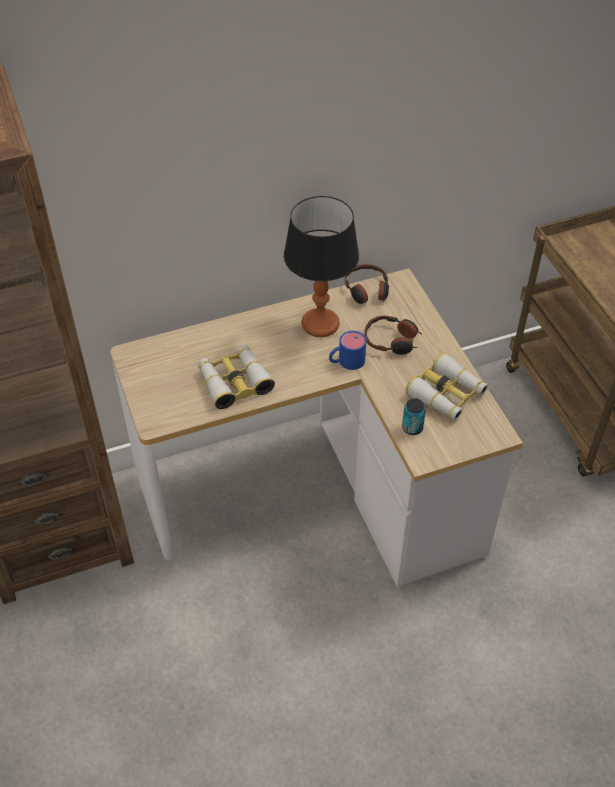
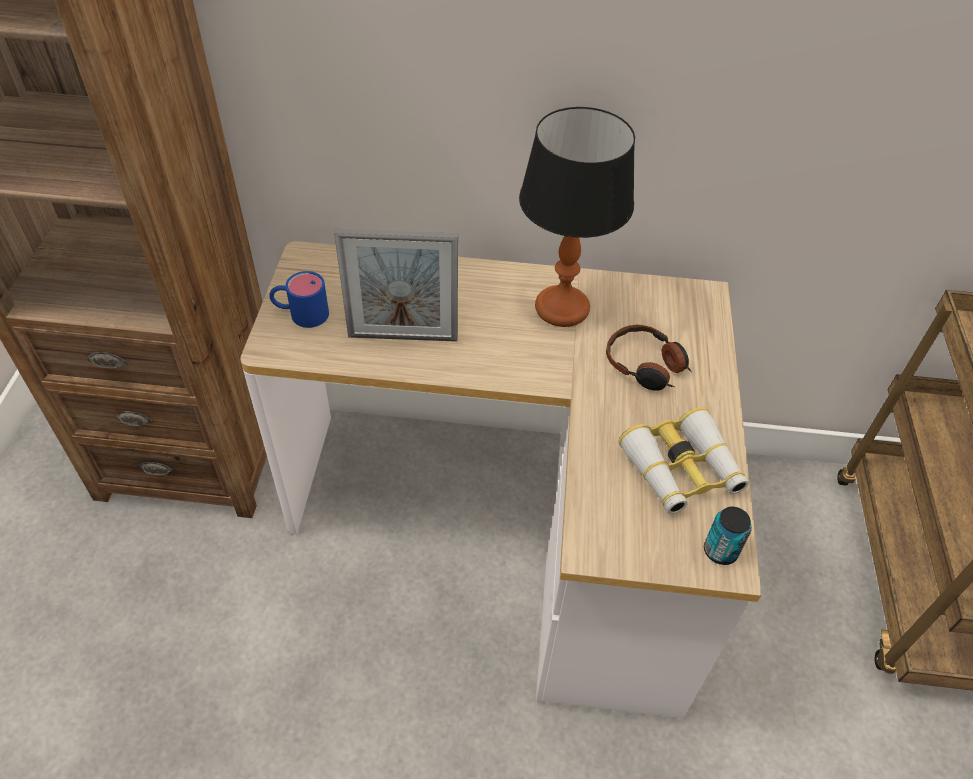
camera: 25 degrees right, 0 degrees up
(234, 382) = (403, 337): binoculars -> picture frame
(346, 362) = (564, 369): blue mug -> blue mug (301, 314)
(367, 290) = (652, 289): headphones -> none
(412, 428) = (601, 498): can -> can (720, 551)

